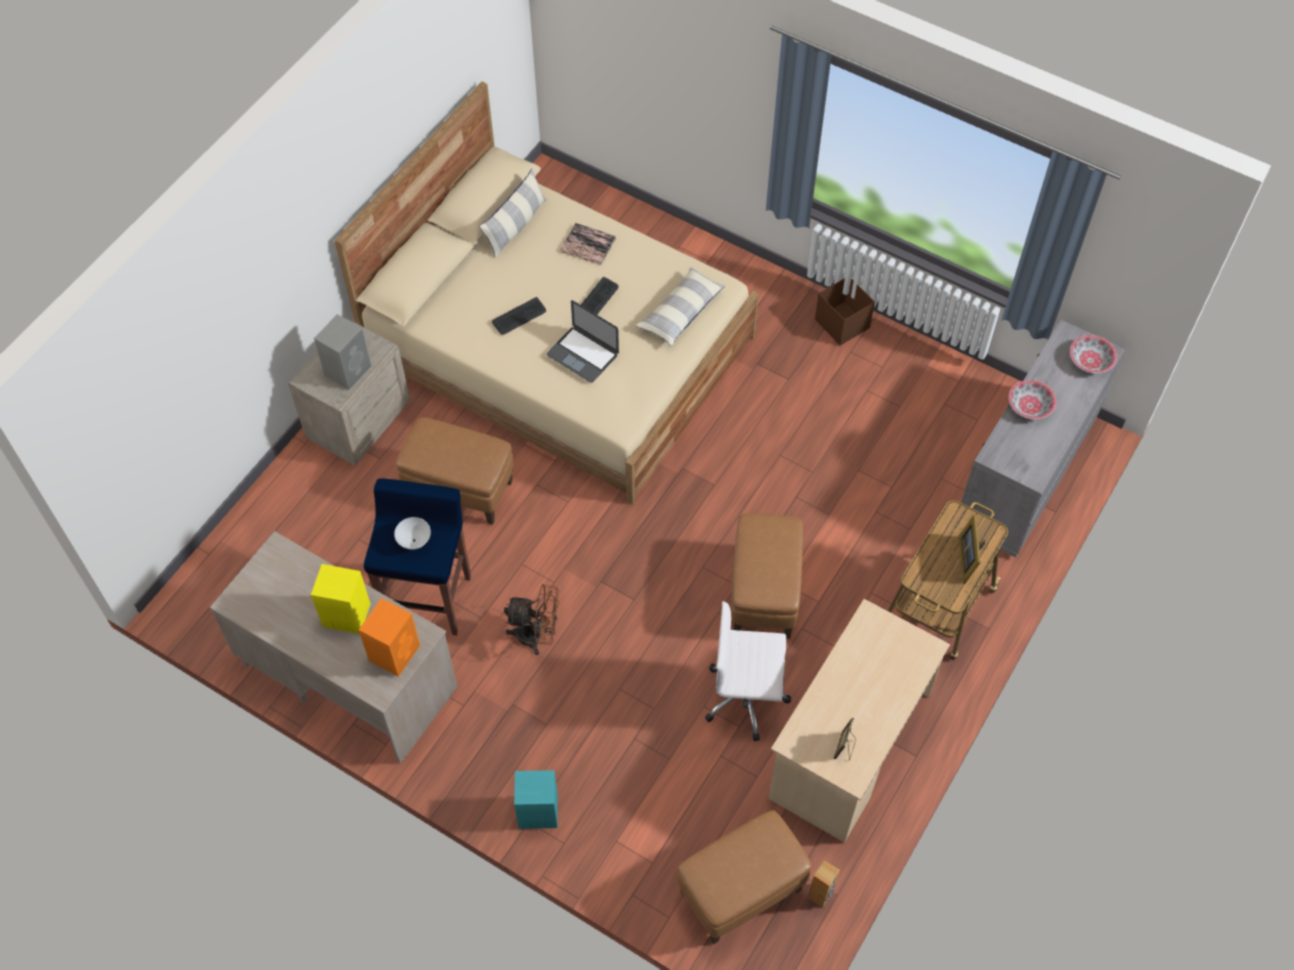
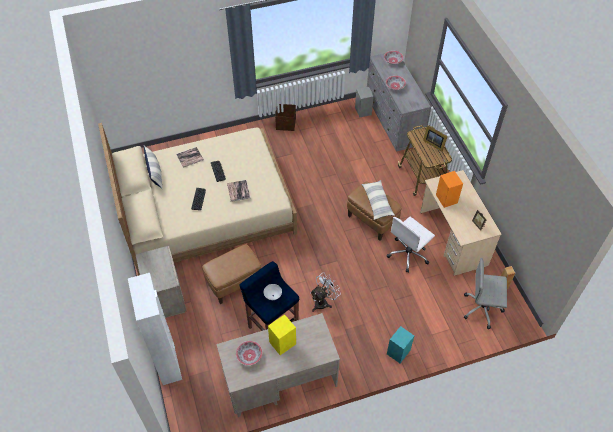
camera: 50 degrees left, 5 degrees down
(255, 510) = (168, 363): none -> white cabinet
(289, 587) = (249, 355): none -> bowl
(348, 370) = (162, 269): grey speaker -> grey speaker (363, 111)
(395, 652) = (316, 336): orange speaker -> orange speaker (446, 198)
(537, 636) = (323, 302): brown fan -> white fan
(582, 354) = (238, 191): laptop -> book
(680, 312) = (251, 151): pillow -> pillow (377, 202)
(741, 891) = (482, 309): brown ottoman -> grey office chair

